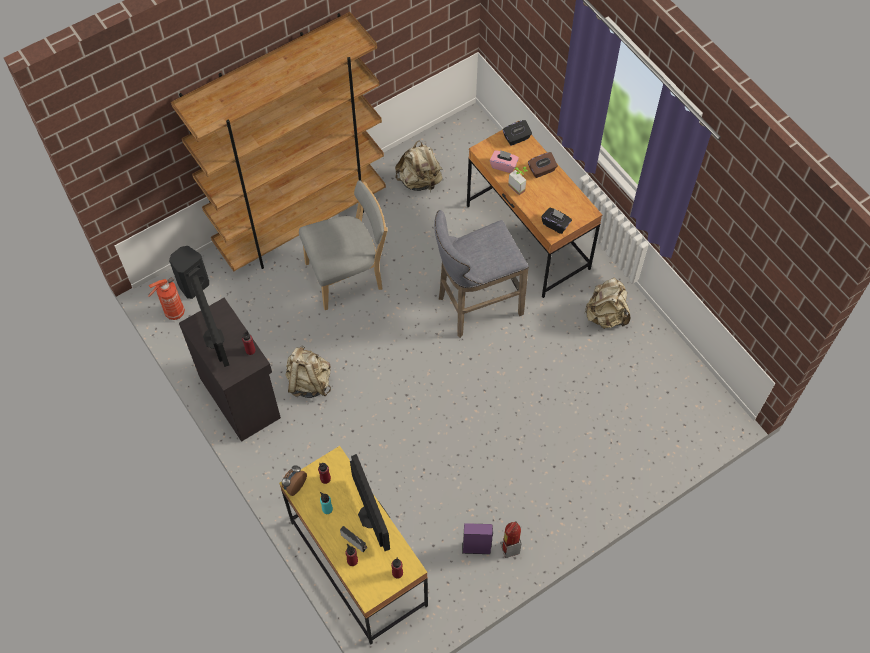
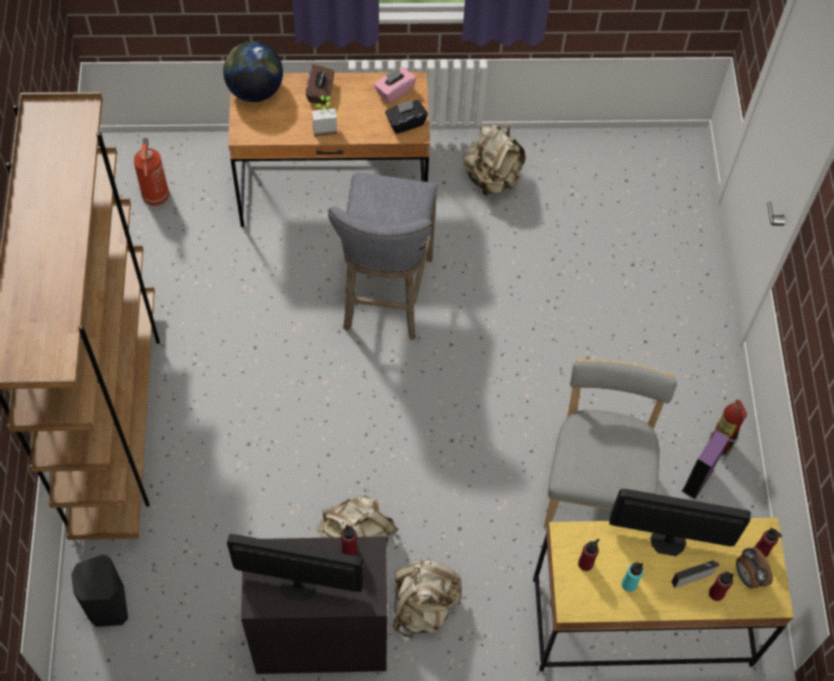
camera: 60 degrees left, 0 degrees up
(173, 313) = (131, 655): fire extinguisher -> fire extinguisher (156, 197)
(294, 485) = (572, 605): alarm clock -> alarm clock (748, 576)
(348, 275) = (237, 411): grey chair -> grey chair (596, 486)
(419, 181) = (165, 255): beige backpack -> beige backpack (424, 606)
(503, 165) = (283, 125): pink tissue box -> pink tissue box (394, 91)
(516, 138) = (255, 90): black tissue box -> globe

